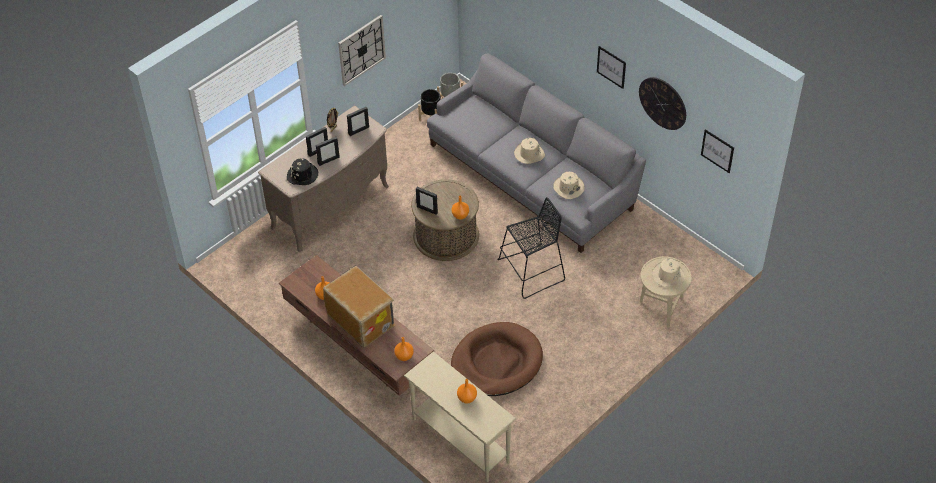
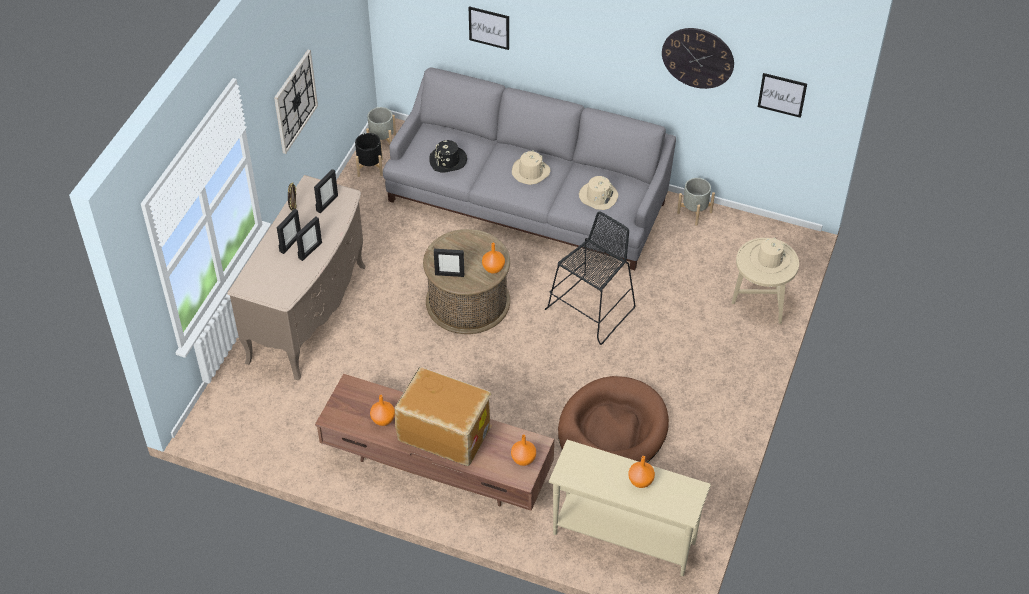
camera: 25 degrees left, 0 degrees up
(302, 175) = (287, 279): black hat -> black hat (448, 160)
(611, 67) = (617, 33): picture -> picture (489, 27)
(652, 224) = (694, 212): none -> grey planter

